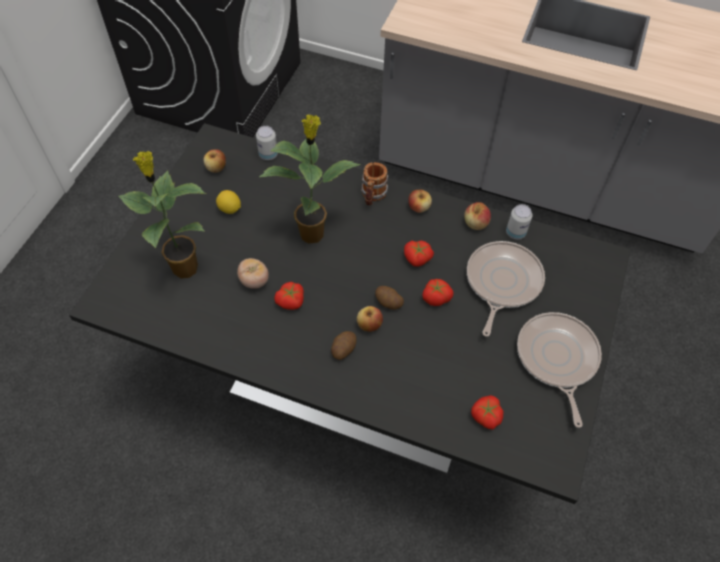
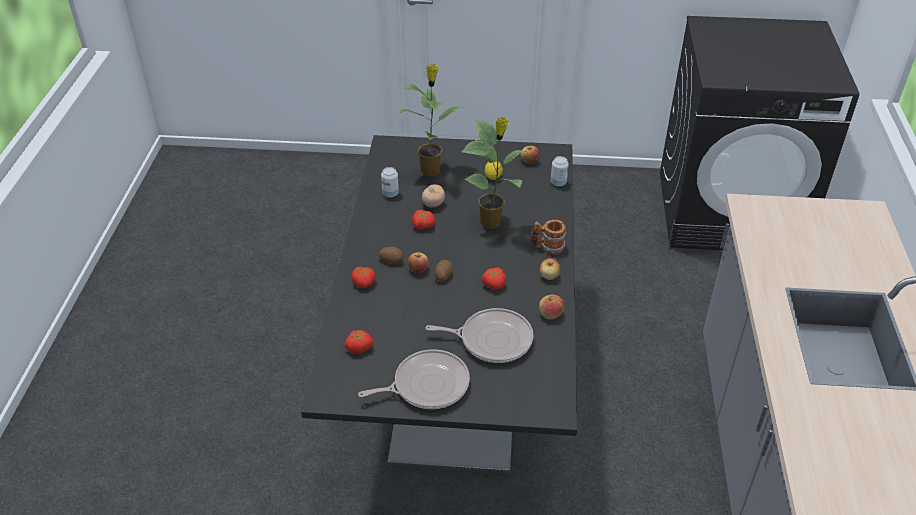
camera: 75 degrees right, 15 degrees down
(436, 297) = (460, 301): tomato -> tomato (364, 283)
(515, 233) = (553, 342): can -> can (390, 194)

